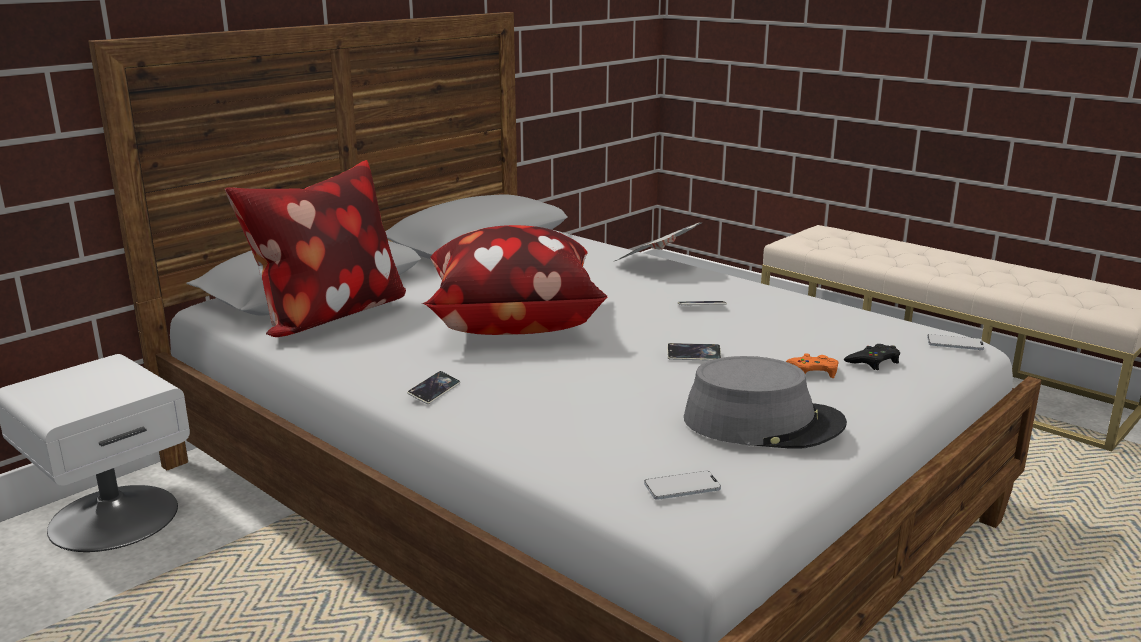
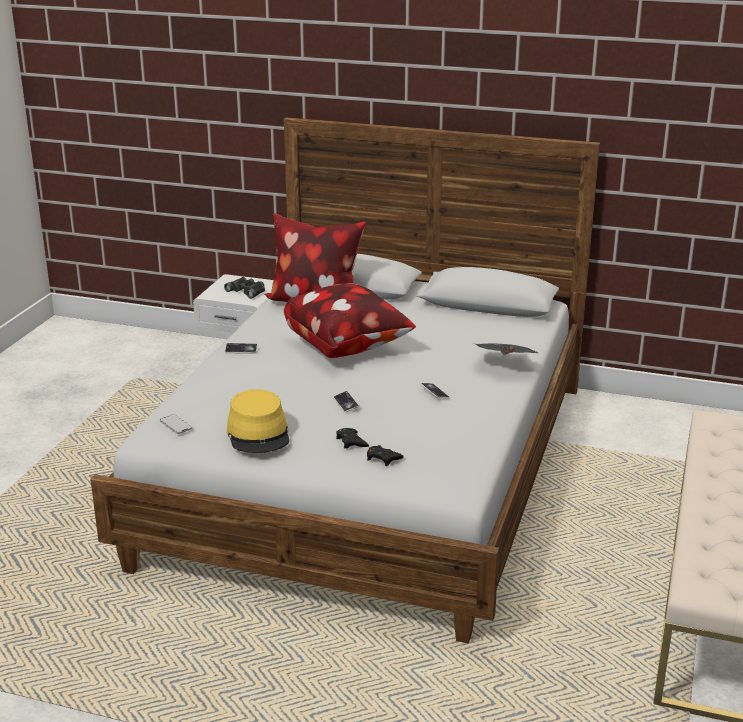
camera: 65 degrees right, 5 degrees up
(109, 382) = (247, 291): none -> black binoculars
(763, 422) = (258, 434): grey hat -> yellow hat
(813, 372) = (351, 442): orange game controller -> black game controller
(955, 343) = (448, 485): phone -> none

